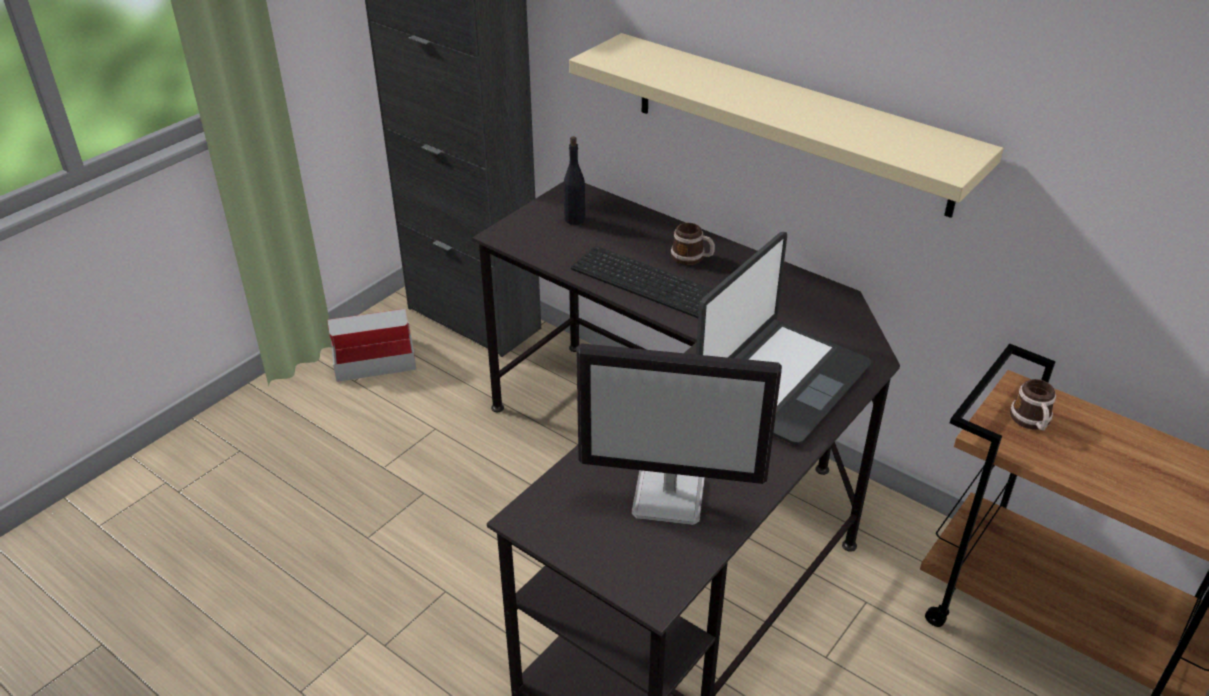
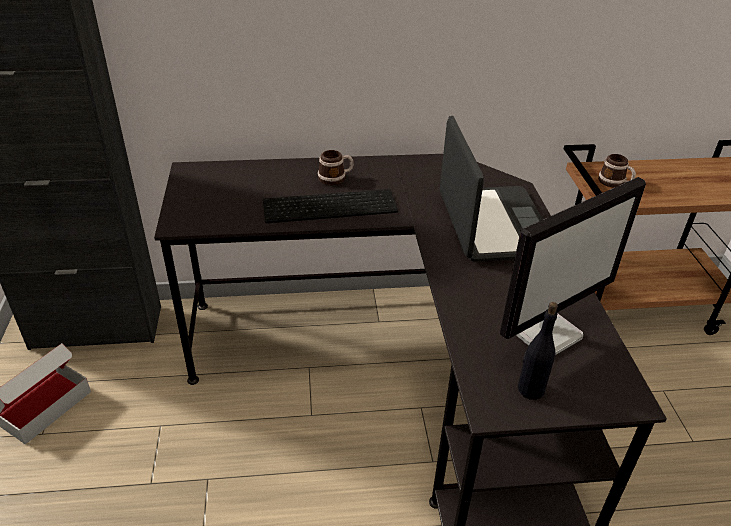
camera: 45 degrees left, 0 degrees up
(574, 219) = (218, 188): black bottle -> black bottle (530, 389)
(789, 123) = (380, 44): beige shelf -> none

